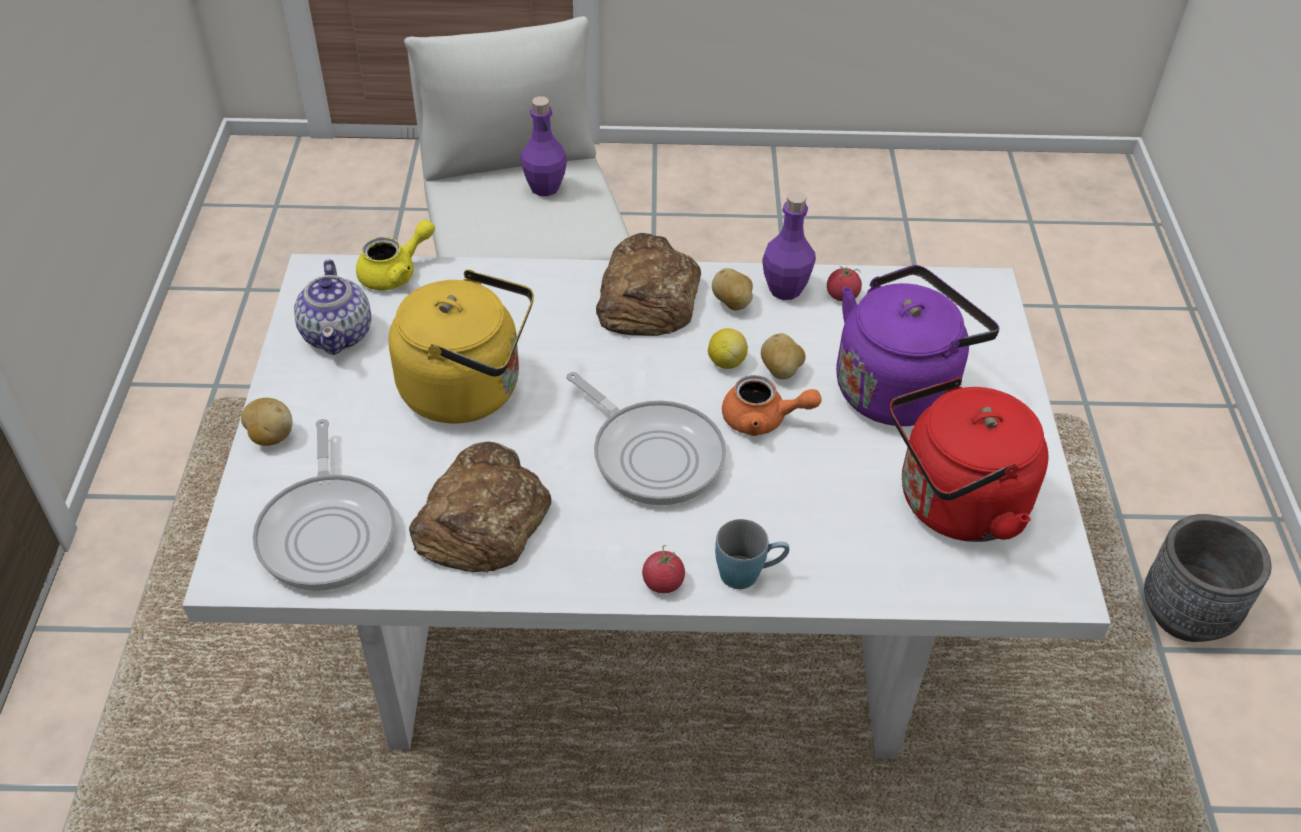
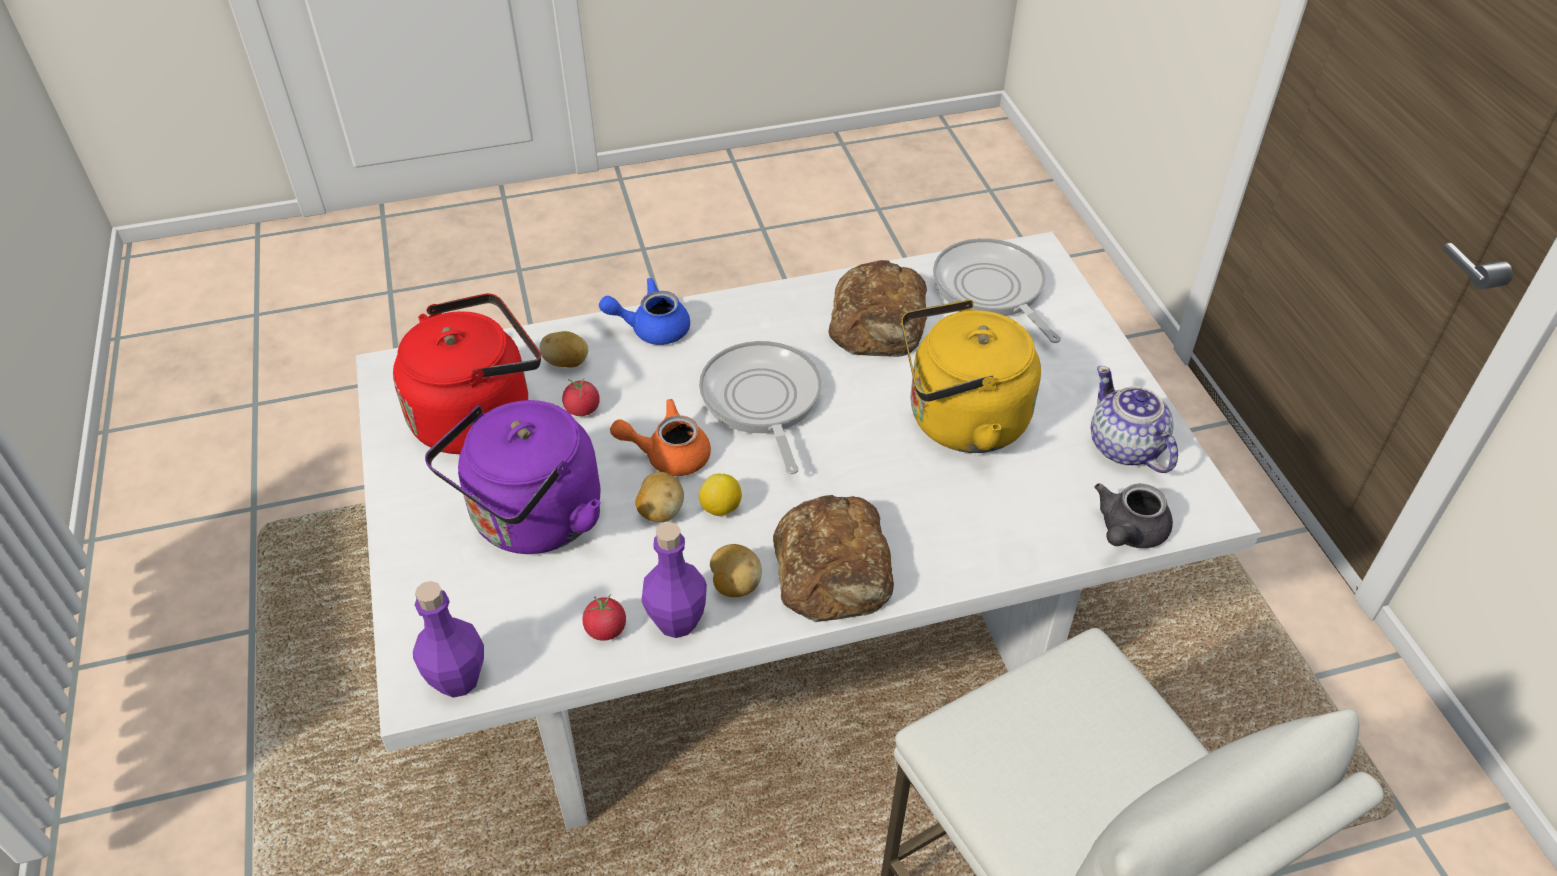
camera: 165 degrees right, 0 degrees up
(270, 436) = (1098, 344): potato -> potato (566, 363)
(396, 273) = (1128, 532): yellow teapot -> grey teapot
(544, 188) = (1074, 807): purple bottle -> purple bottle (458, 679)
(652, 454) = (762, 401): frying pan -> frying pan turned 45 degrees clockwise
(663, 582) = (717, 309): tomato -> tomato (582, 409)
(749, 573) = (651, 328): blue mug -> blue teapot
(1185, 614) = (207, 827): grey planter -> none

